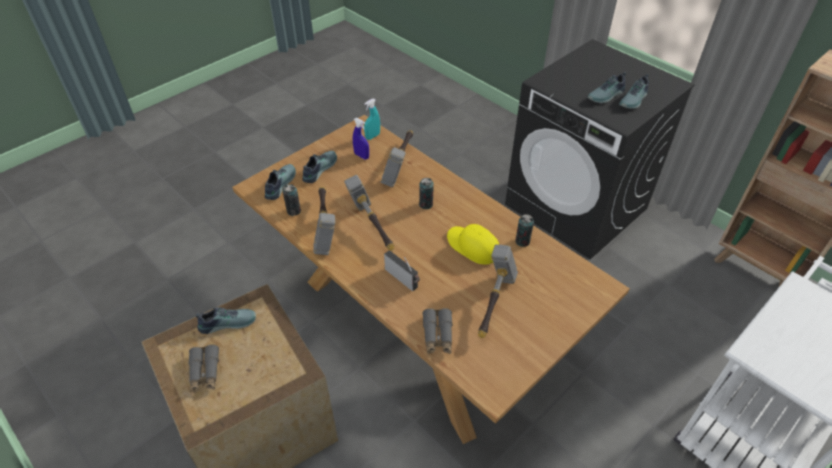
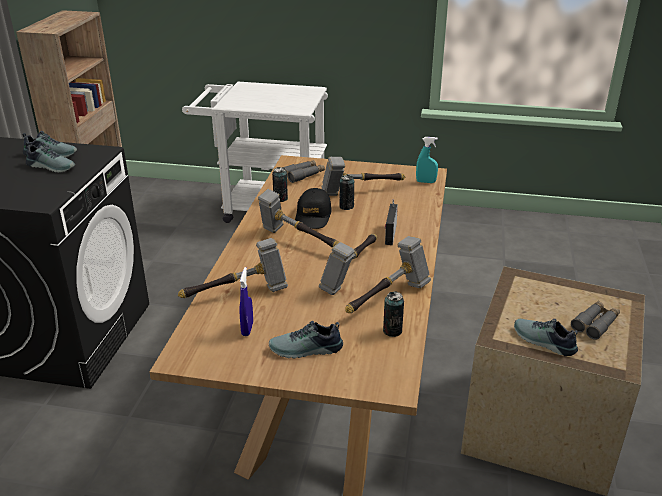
camera: 125 degrees left, 15 degrees down
(279, 184) = (367, 367): shoe -> none
(372, 136) = (198, 339): turquoise spray bottle -> turquoise spray bottle (426, 182)
(426, 204) = (286, 256): can -> can (346, 207)
(437, 336) = (420, 202): grey binoculars -> grey binoculars (303, 175)
(441, 219) = (297, 241): none -> hammer
(472, 246) = (313, 216): yellow cap -> black cap

